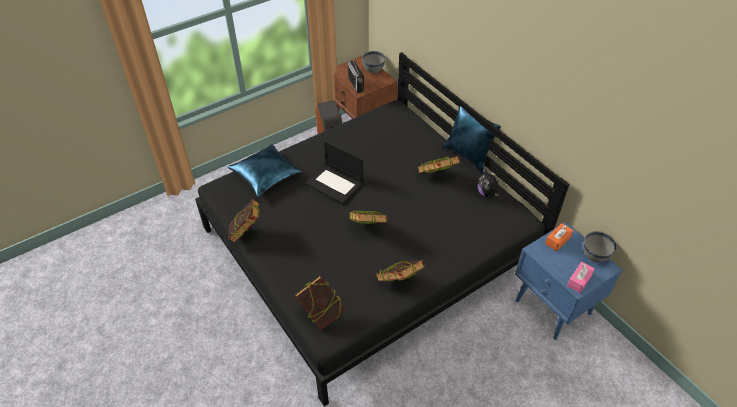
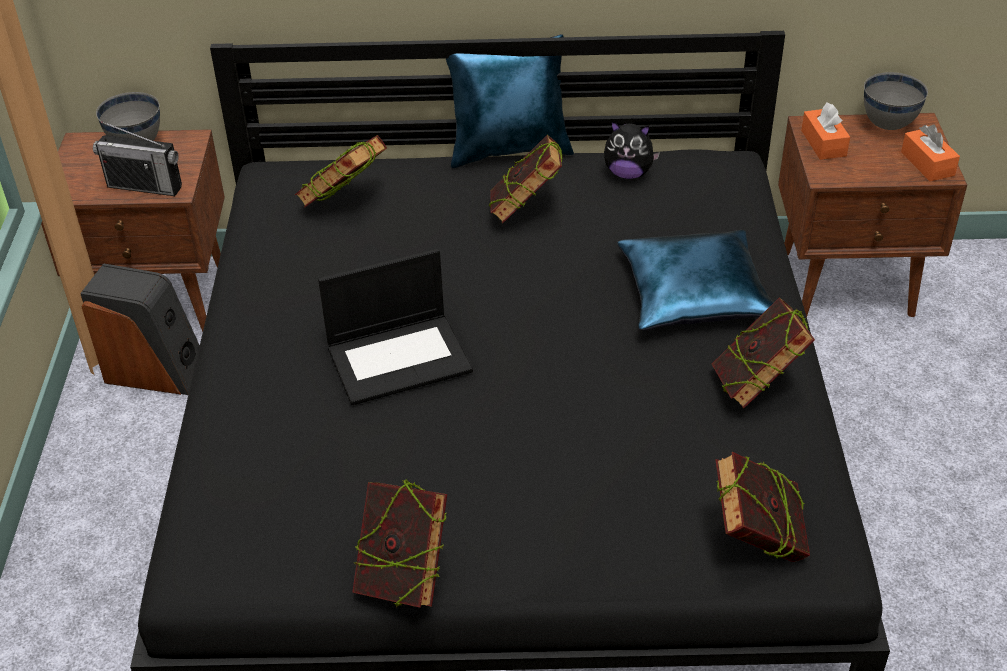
camera: 55 degrees left, 5 degrees down
(266, 175) = (249, 463): blue pillow -> blue pillow (695, 294)
(367, 229) = (578, 367): book -> book (345, 204)
(553, 308) = (849, 283): blue nightstand -> brown nightstand
(579, 280) = (927, 164): pink tissue box -> orange tissue box

